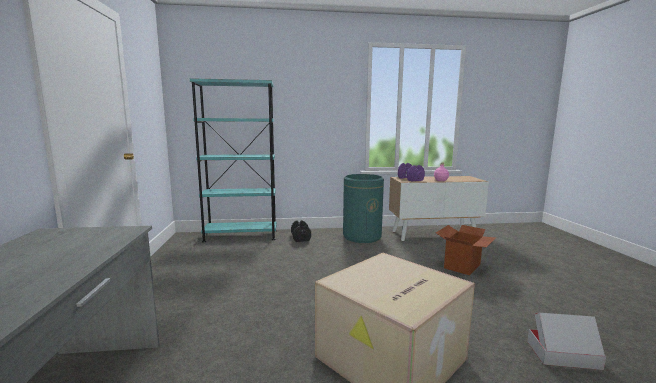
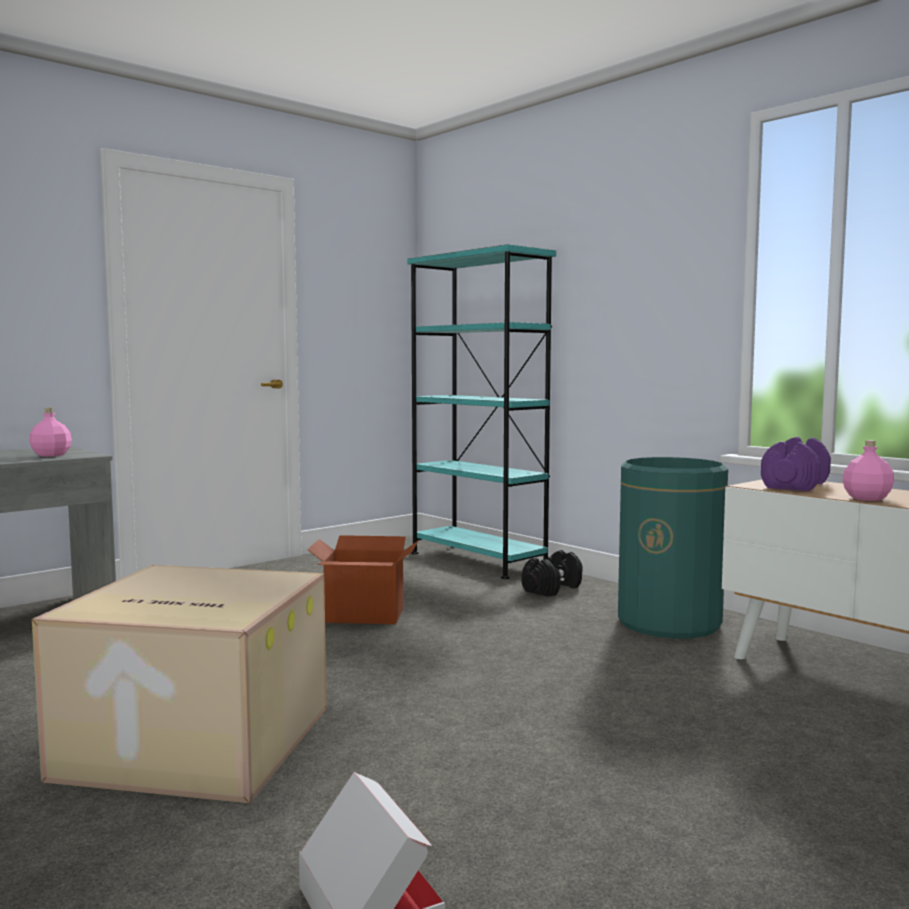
camera: 55 degrees right, 5 degrees down
(99, 237) = (51, 455): none -> pink bottle
(463, 266) = (709, 743): cardboard box -> cardboard box (365, 616)

